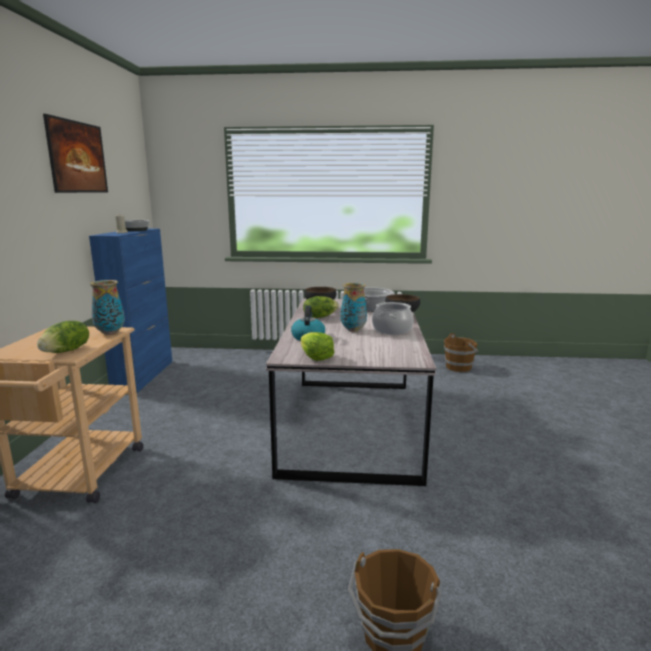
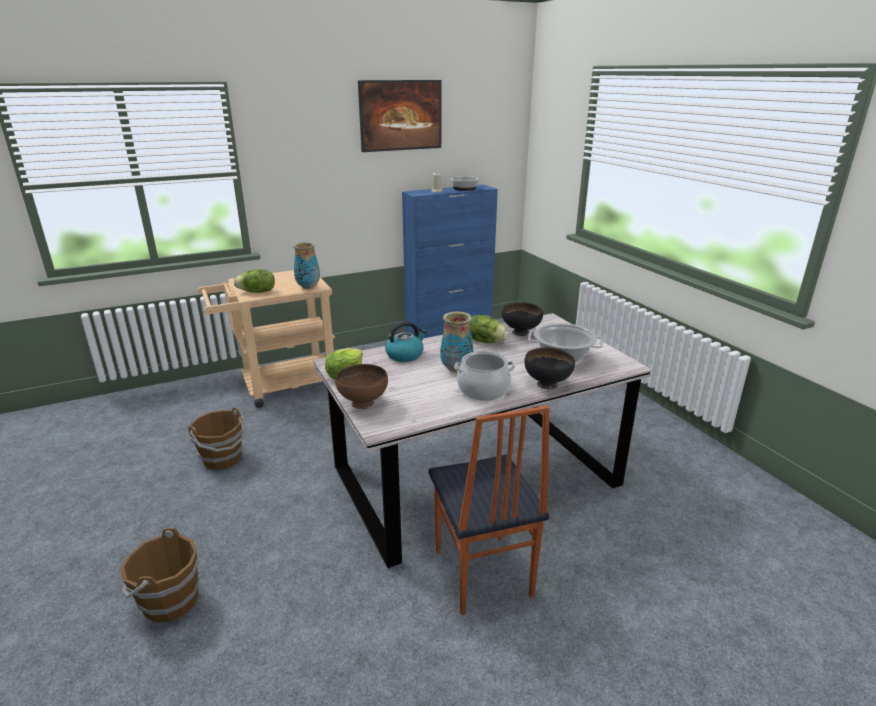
camera: 60 degrees right, 10 degrees up
(373, 359) = (363, 403): none -> brown bowl
(454, 451) = (481, 574): none -> chair
(459, 367) = (763, 519): brown bucket -> brown bucket (223, 459)

